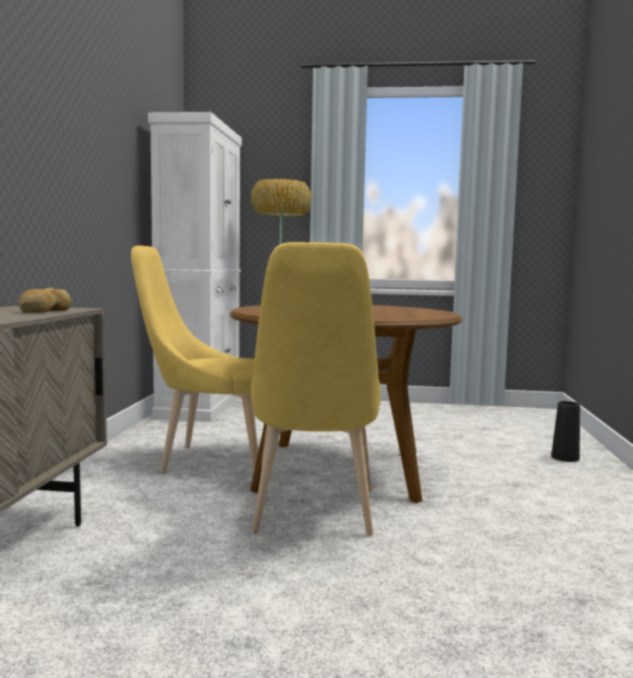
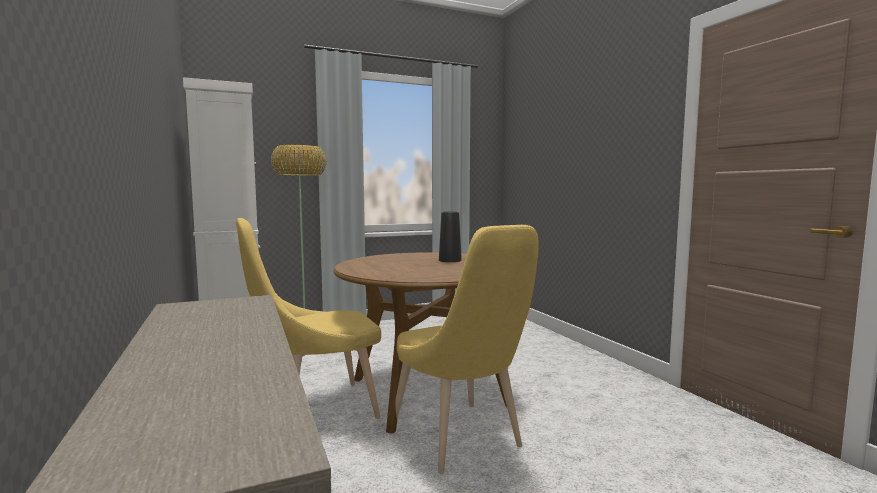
camera: 30 degrees left, 0 degrees up
(44, 310) = (236, 310): bread -> none
(565, 457) = (547, 346): black vase -> black vase (450, 260)

